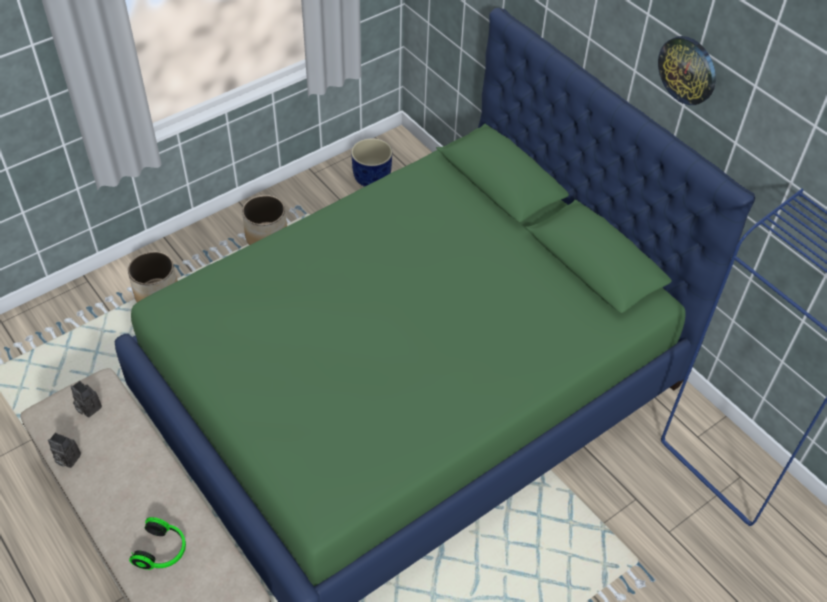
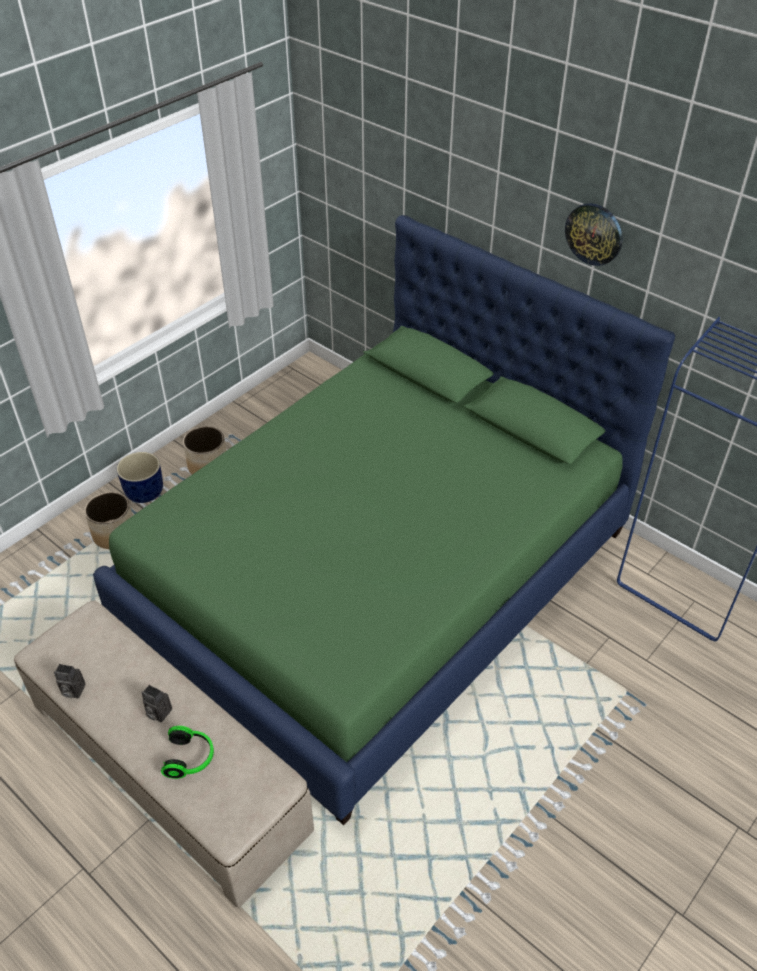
camera: 10 degrees left, 5 degrees down
(88, 408) = (82, 640): camera -> camera (157, 712)
(372, 178) = (294, 400): blue planter -> blue planter (145, 492)

